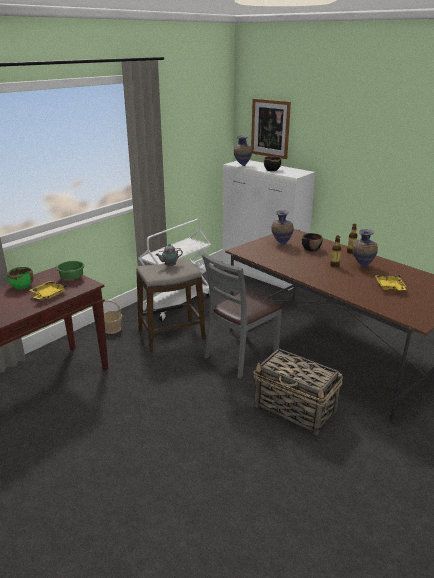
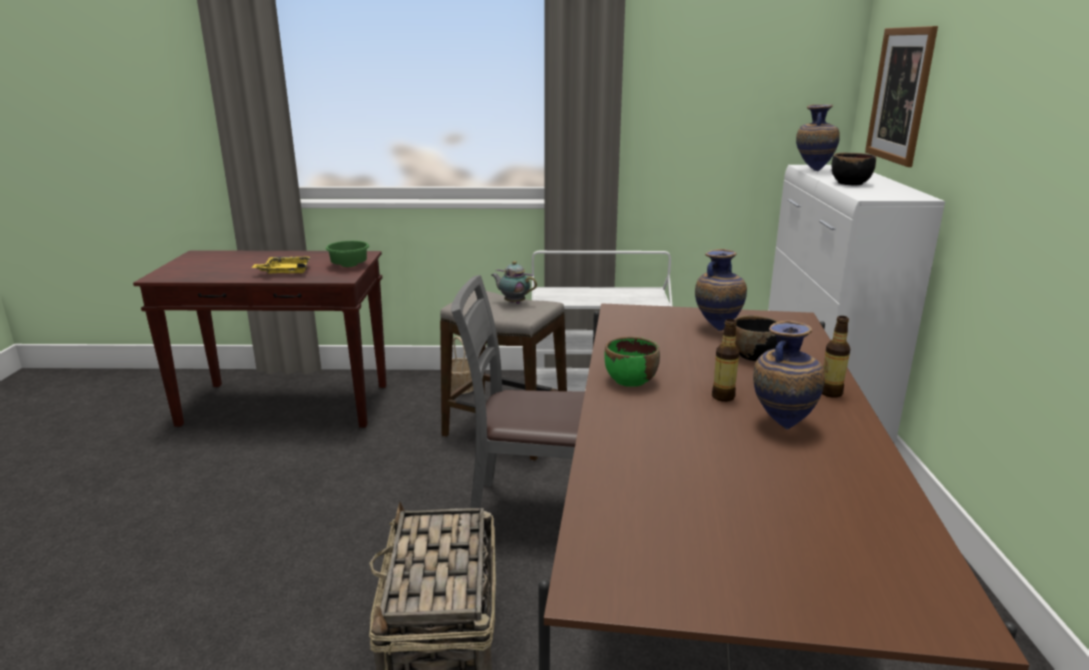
camera: 50 degrees right, 5 degrees down
(22, 286) = (294, 256): green bowl -> green bowl (630, 380)
(389, 287) = (731, 488): yellow tray -> none

